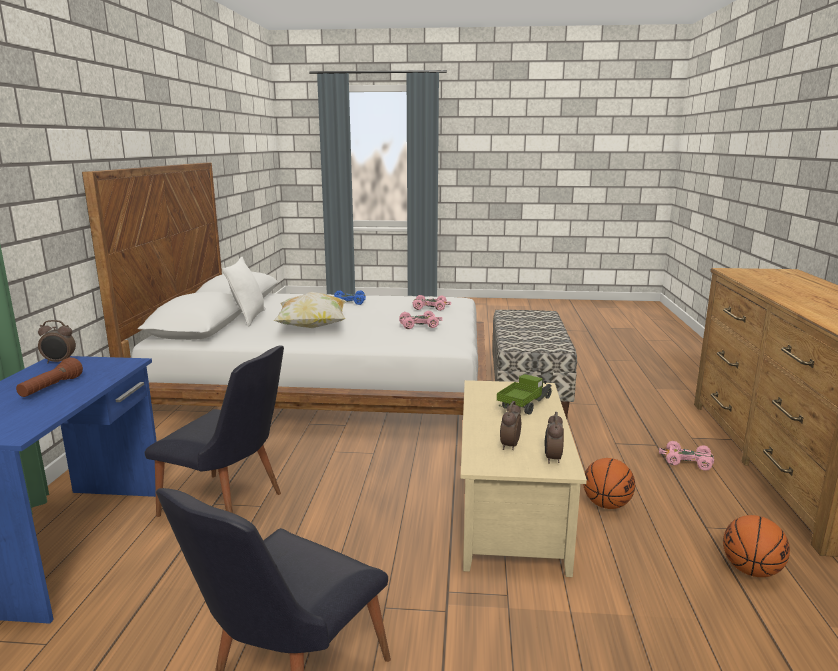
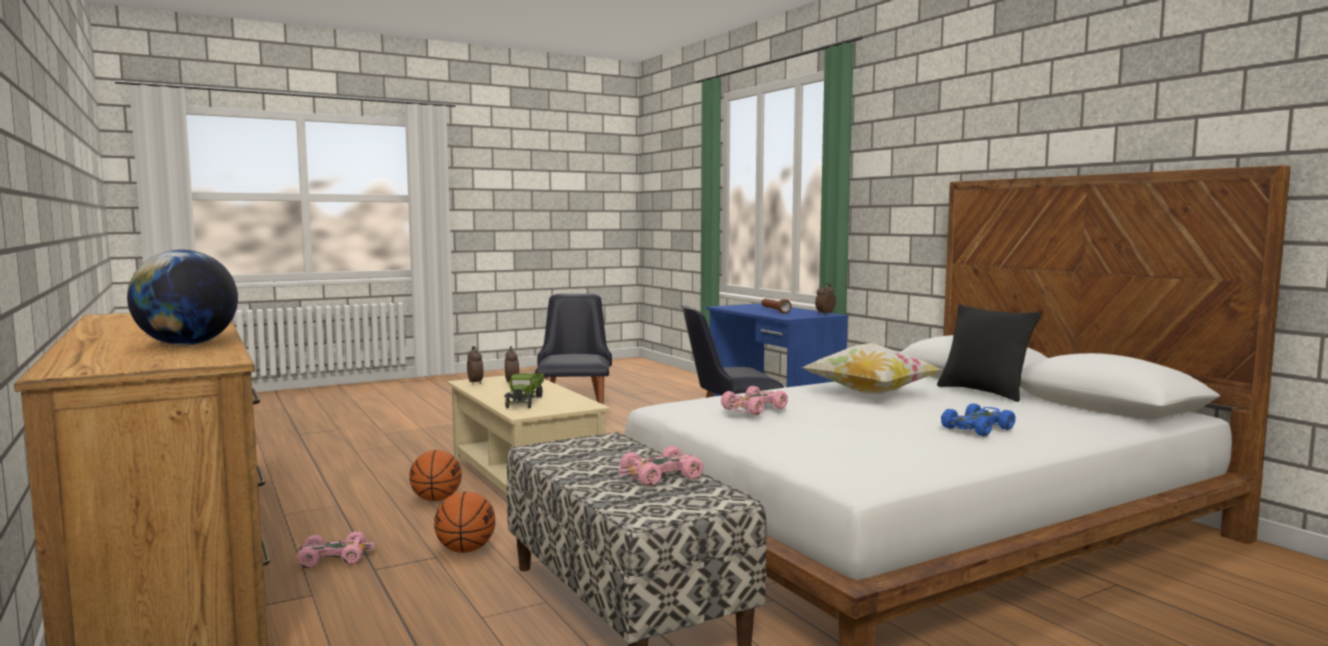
camera: 145 degrees right, 10 degrees down
(248, 318) = (983, 392): white pillow -> black pillow
(430, 307) = (835, 445): pink toy car -> pink toy car (660, 476)
(751, 570) = (311, 490): basketball -> basketball (465, 550)
(769, 283) = (187, 344): none -> globe

